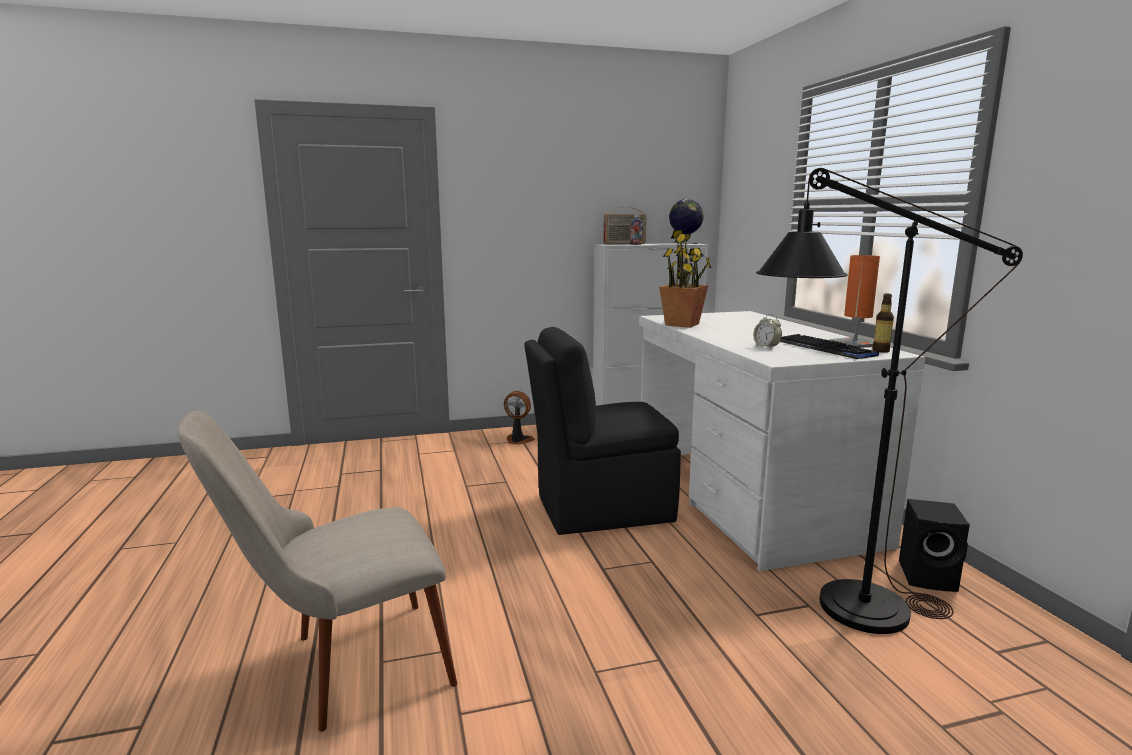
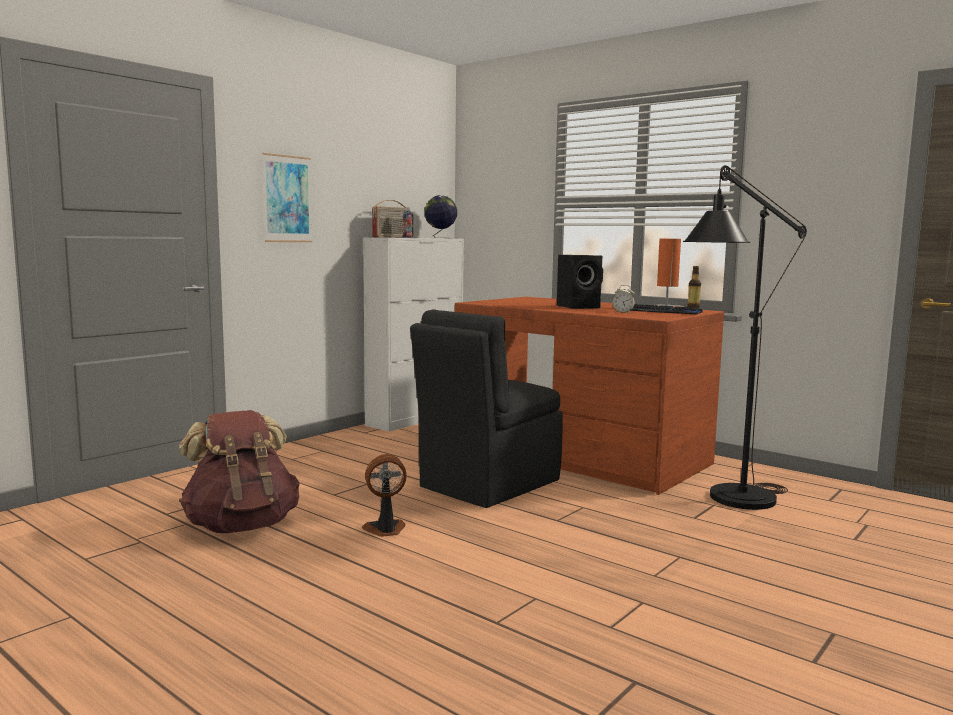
camera: 35 degrees left, 5 degrees down
(341, 670) = (474, 638): beige chair -> none
(365, 498) = (242, 526): none -> brown backpack
(511, 211) = (287, 199): none -> picture
(518, 441) = (319, 451): fan -> fan (385, 530)
(682, 324) = (513, 305): potted plant -> none
(747, 497) = (580, 455): white desk -> brown desk
(929, 577) = (750, 474): black speaker -> black speaker (579, 307)

